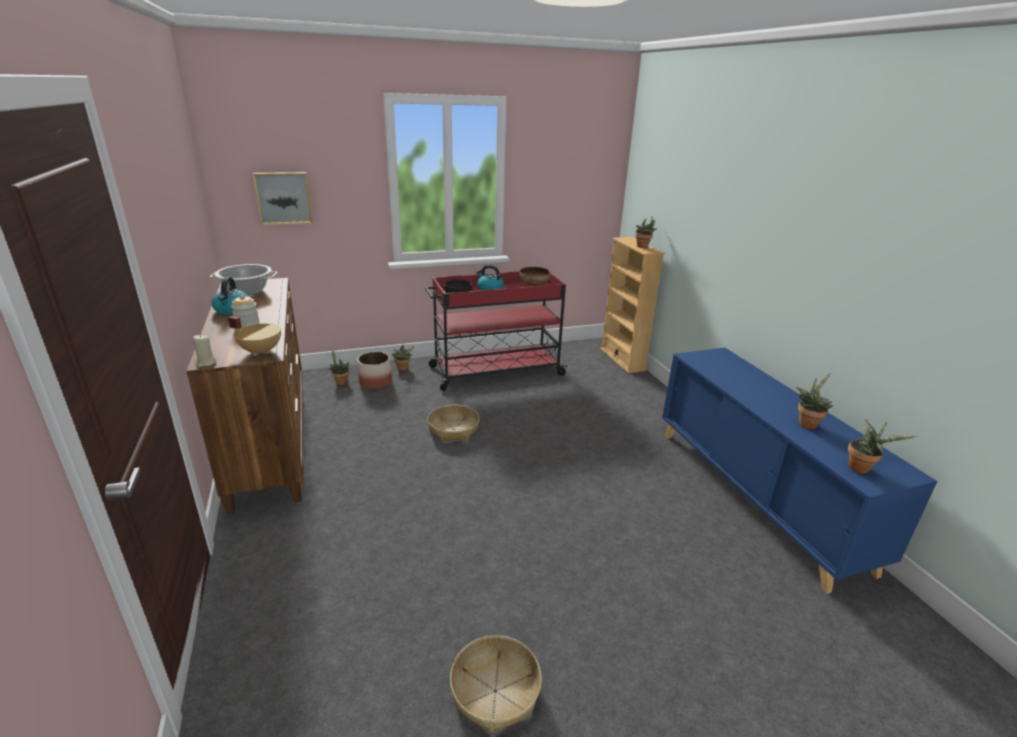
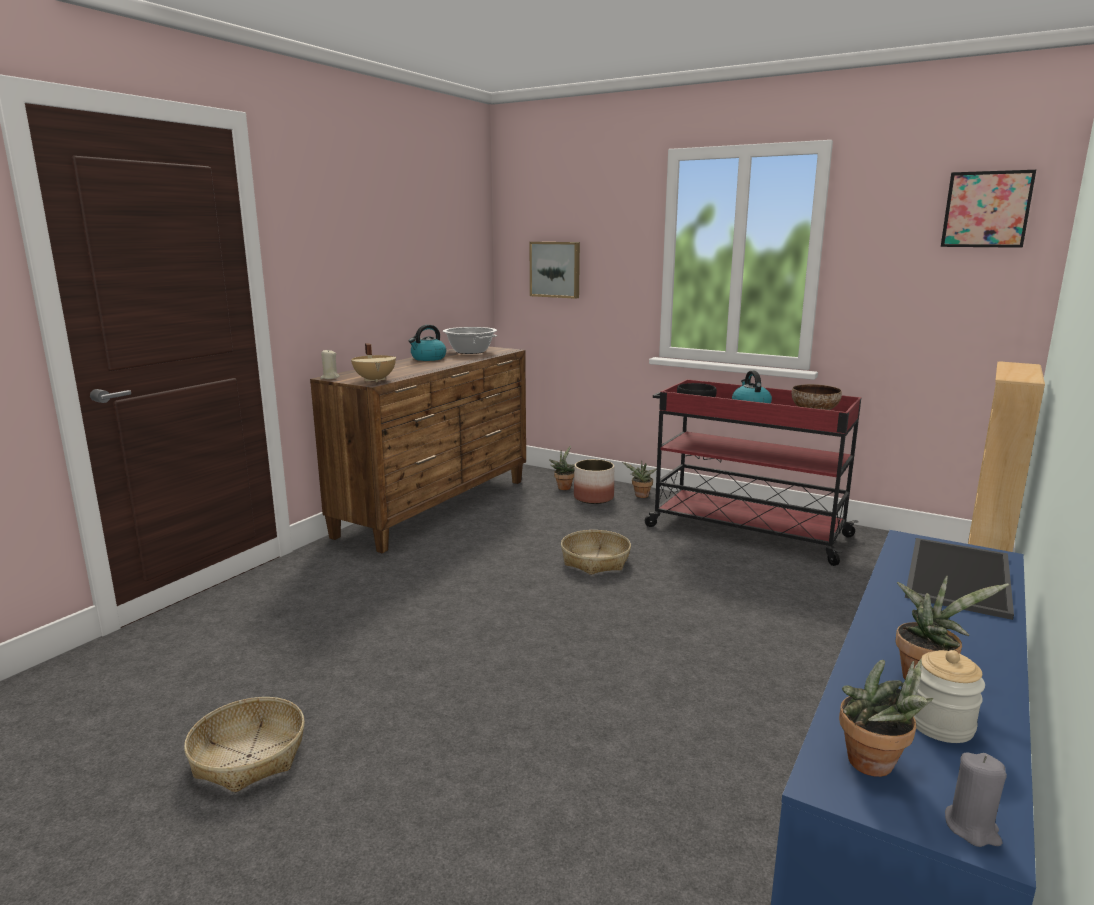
camera: 50 degrees right, 10 degrees down
(247, 324) = (412, 366): jar -> jar (940, 724)
(592, 147) = (986, 209): none -> picture
(643, 247) = (1019, 374): potted plant -> none
(731, 369) = (955, 575): none -> tray
(904, 472) = (972, 828): none -> grey candle

